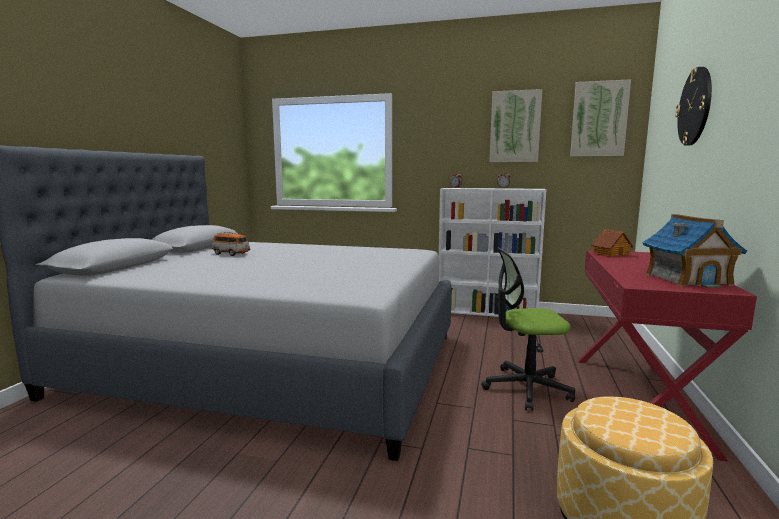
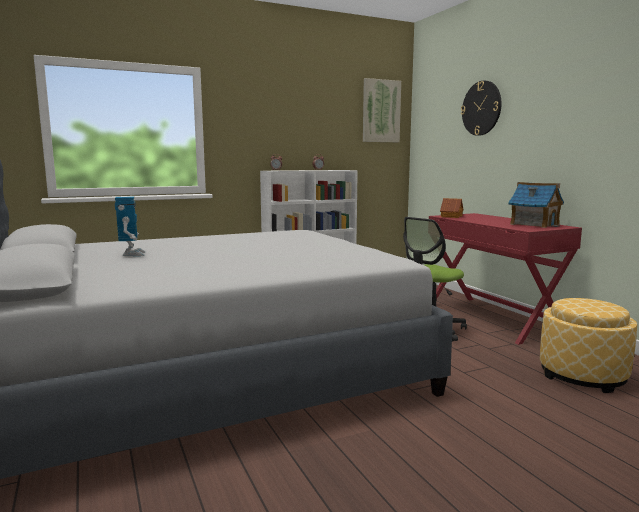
camera: 40 degrees left, 0 degrees up
(231, 254) = (132, 254): toy car -> toy robot
(515, 127) = (320, 113): picture -> none

